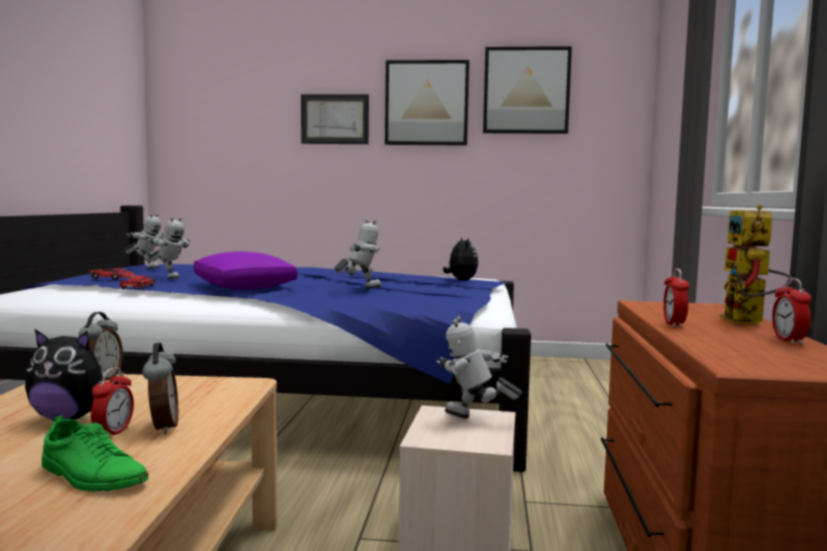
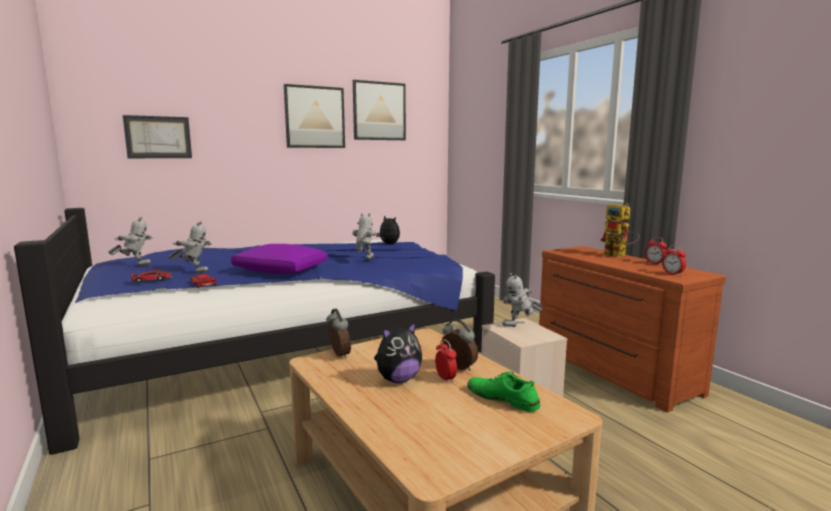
camera: 35 degrees left, 5 degrees up
(92, 476) = (502, 398): green shoe -> green shoe turned 135 degrees counterclockwise
(335, 119) = (245, 127): picture -> picture (158, 137)
(674, 324) = (604, 262): alarm clock -> alarm clock (672, 274)

